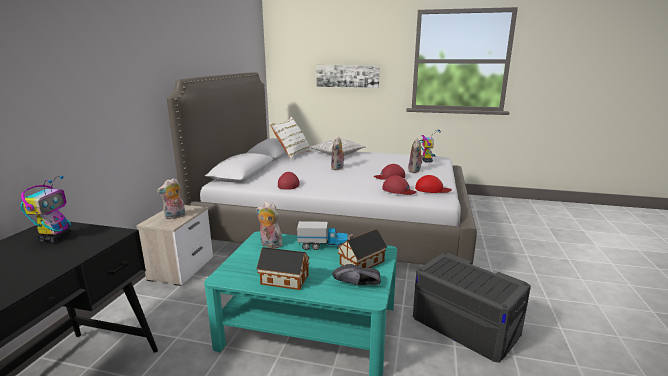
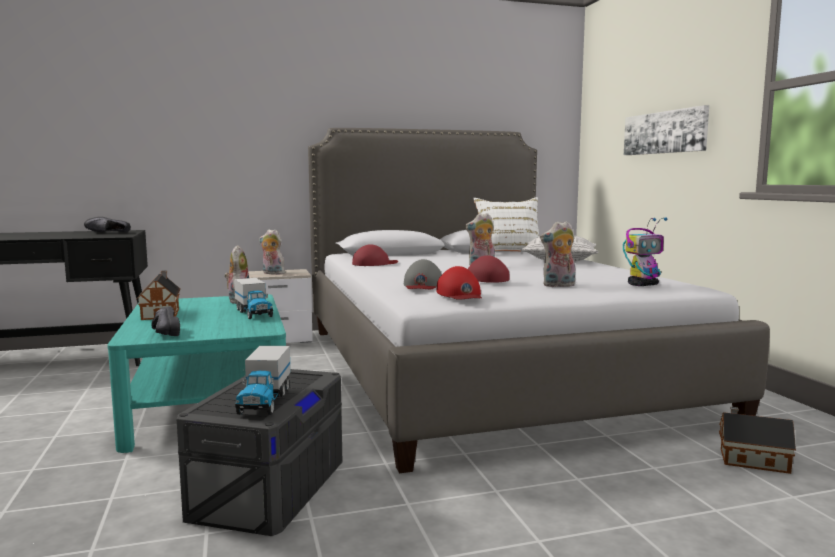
camera: 60 degrees right, 10 degrees down
(56, 238) = (107, 233): toy robot -> black shoe
(360, 263) = (219, 327): toy house -> toy house (750, 460)
(398, 190) = (422, 285): red cap -> grey cap
(488, 279) = (264, 401): none -> toy truck

